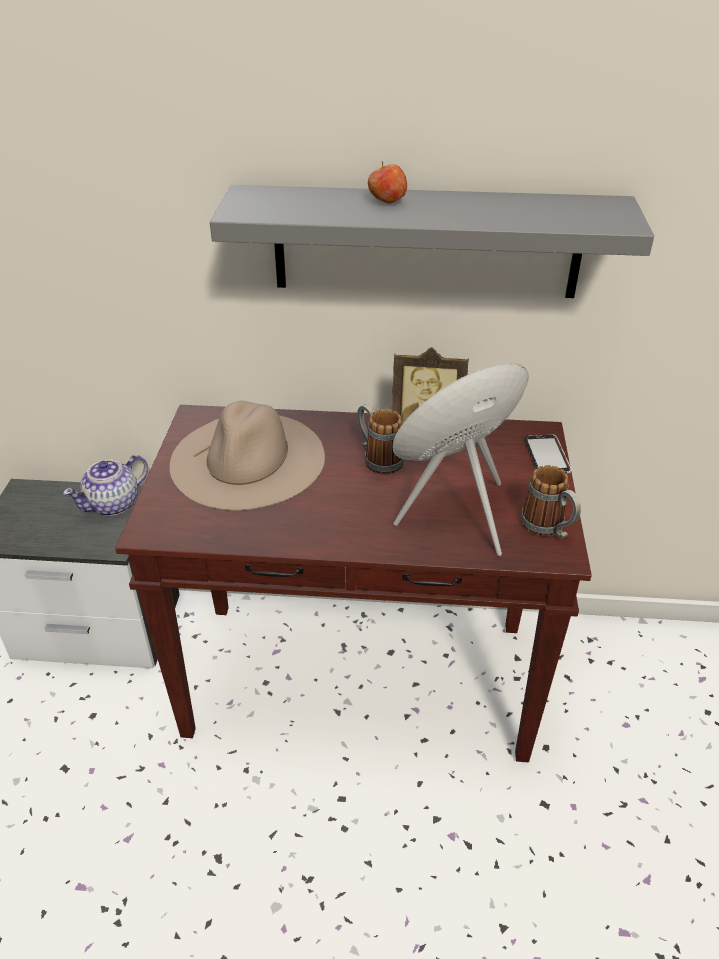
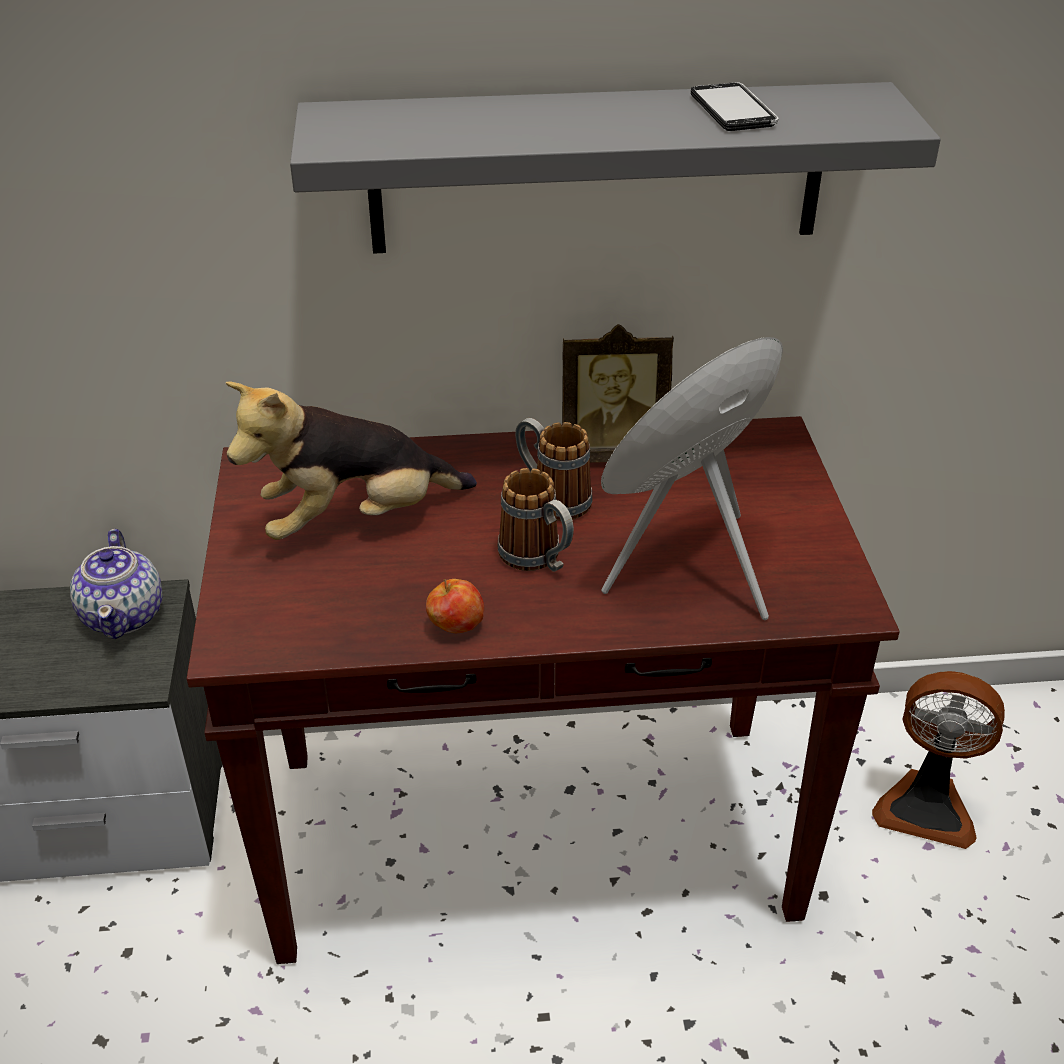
camera: 10 degrees left, 0 degrees up
(114, 504) = (124, 615): teapot -> teapot turned 45 degrees counterclockwise
(248, 459) = (356, 520): beige hat -> plush toy
(387, 202) = (546, 114): apple -> apple (456, 627)
(547, 456) = (794, 469): phone -> phone (732, 110)
(548, 529) = (823, 572): mug -> mug (538, 560)
(630, 697) = (926, 806): none -> fan

